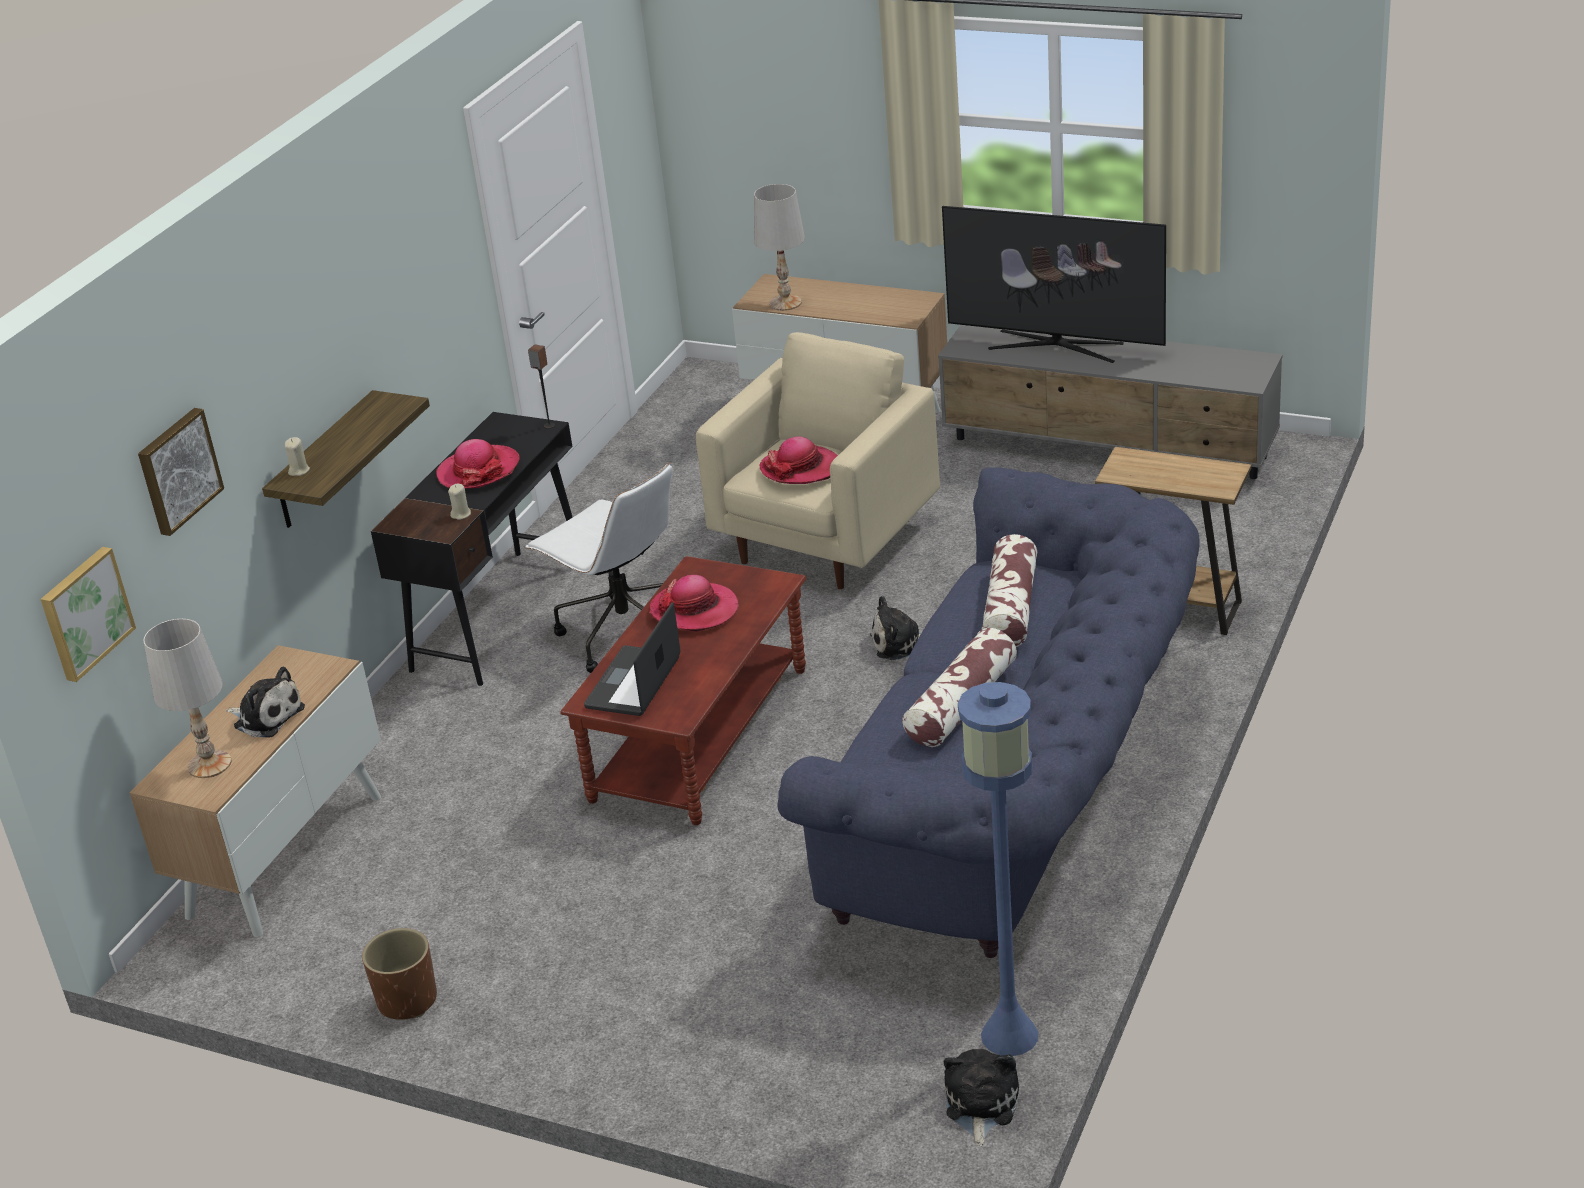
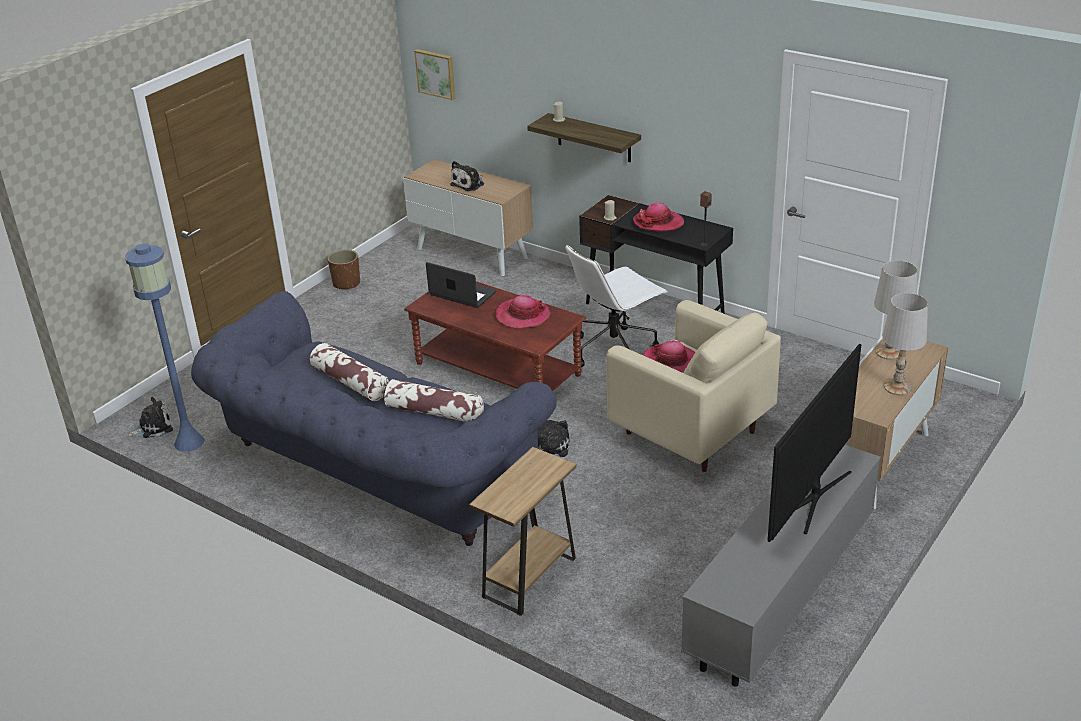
camera: 100 degrees right, 0 degrees up
(177, 470) = (500, 61): picture -> none
(209, 764) = (441, 173): white table lamp -> white table lamp (898, 387)
(980, 1105) = (153, 427): plush toy -> plush toy turned 45 degrees counterclockwise

